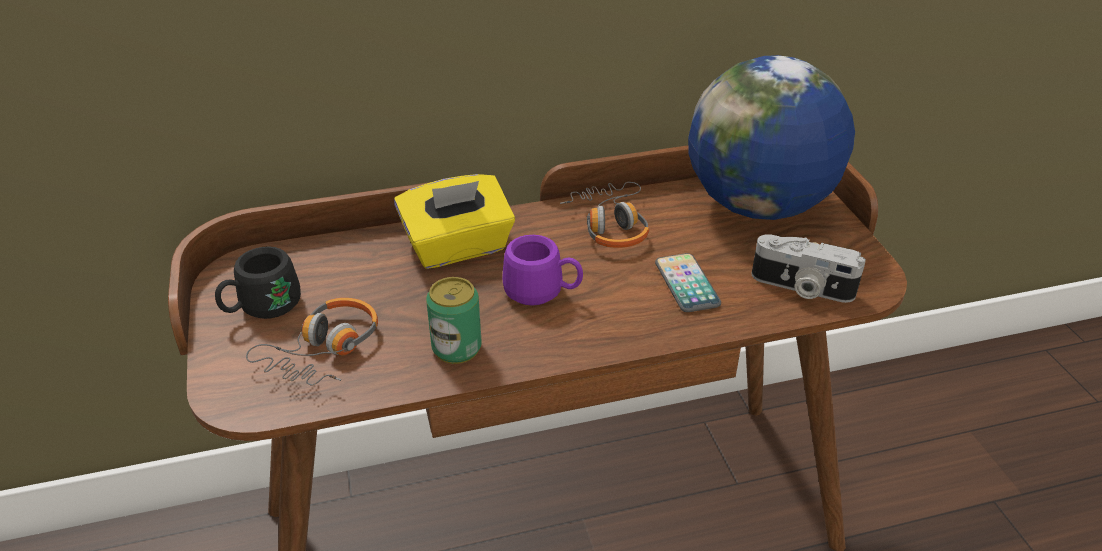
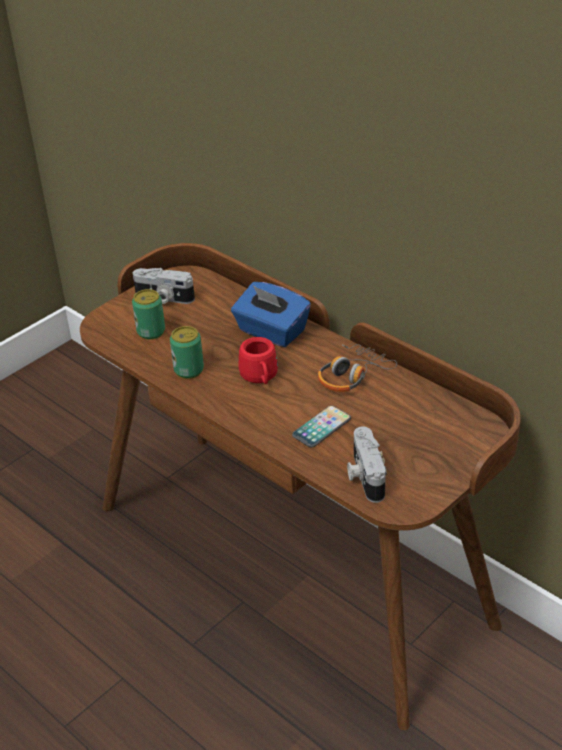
camera: 60 degrees right, 0 degrees up
(262, 308) = (163, 298): black mug -> camera
(324, 350) = (151, 332): headphones -> can
(458, 247) = (271, 332): yellow tissue box -> blue tissue box
(542, 293) = (260, 378): purple mug -> red mug
(758, 206) = (441, 428): globe -> none

